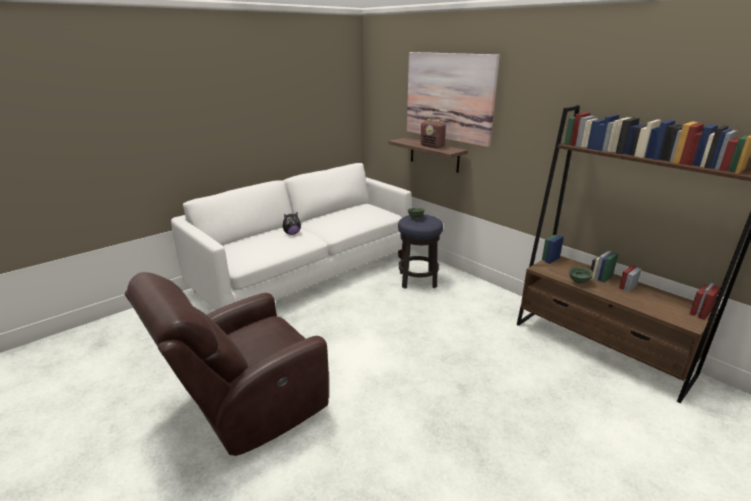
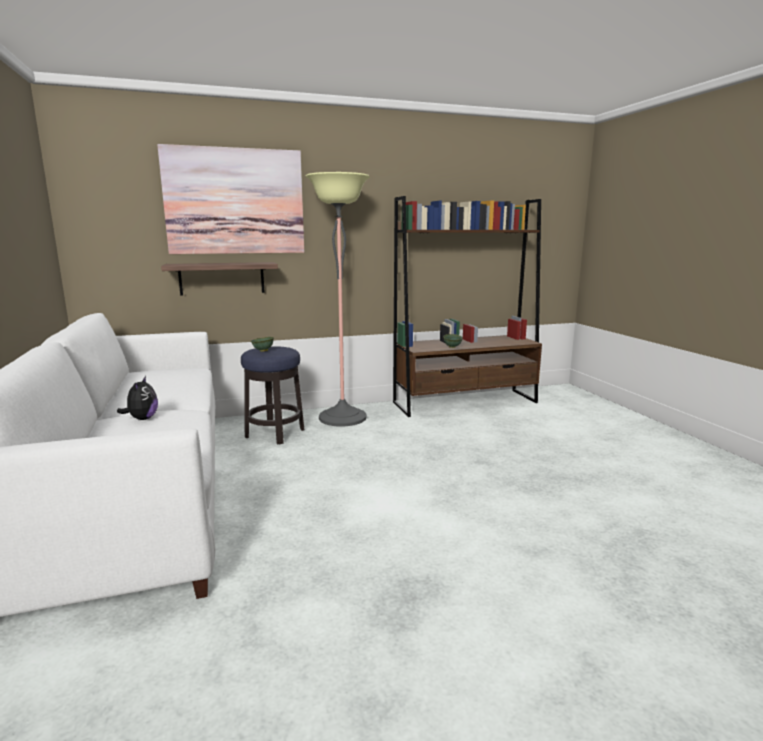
camera: 65 degrees left, 10 degrees down
(246, 408) = (438, 611): brown armchair -> none
(432, 146) = (233, 263): radio -> none
(476, 295) = (342, 417): none -> floor lamp

